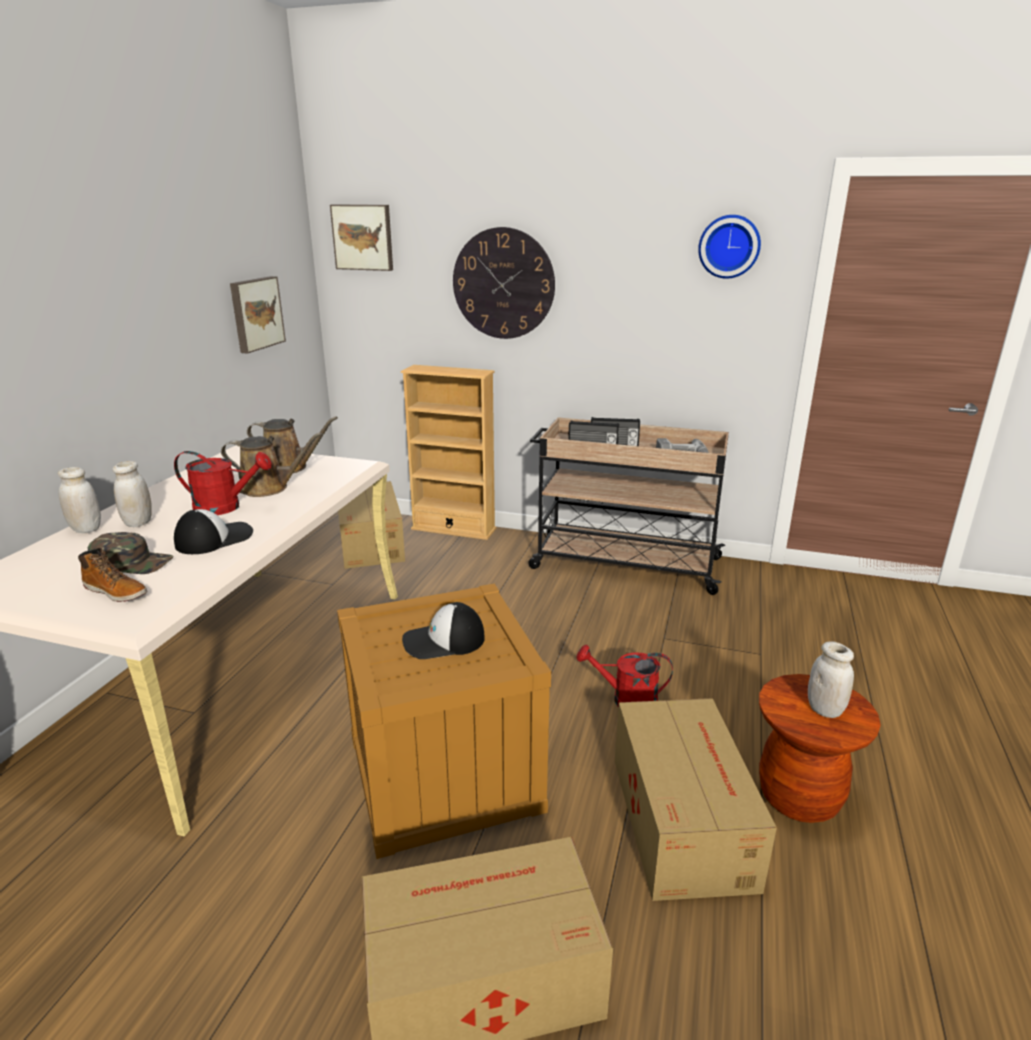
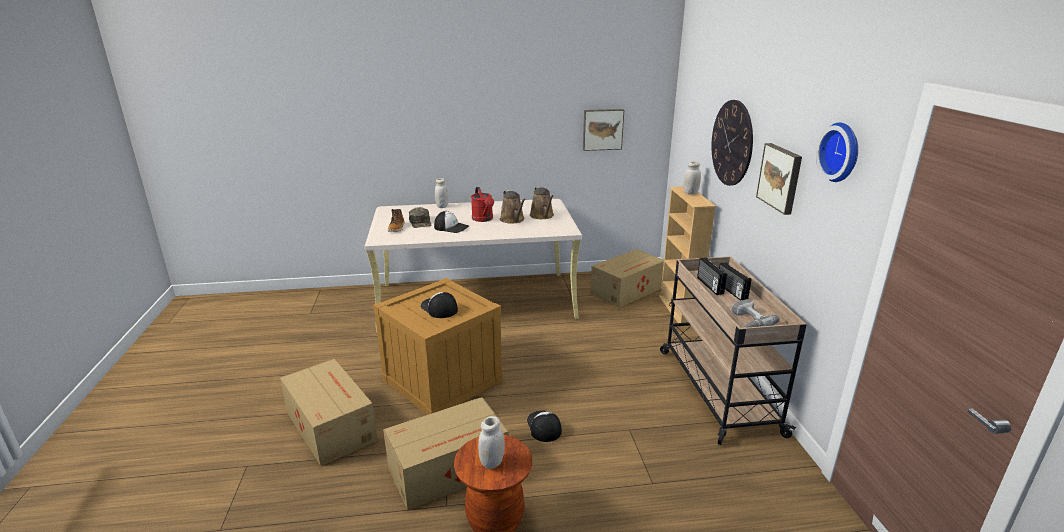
camera: 65 degrees right, 0 degrees up
(138, 522) = (455, 211): white jar -> white jar (690, 193)
(363, 237) = (690, 92): picture -> picture (781, 177)
(626, 700) = (543, 426): red watering can -> cap

